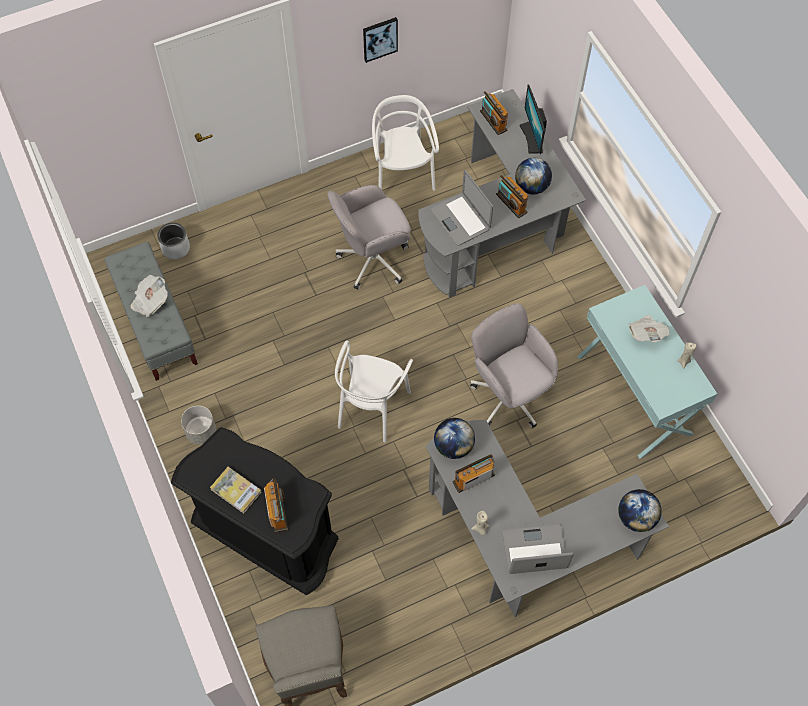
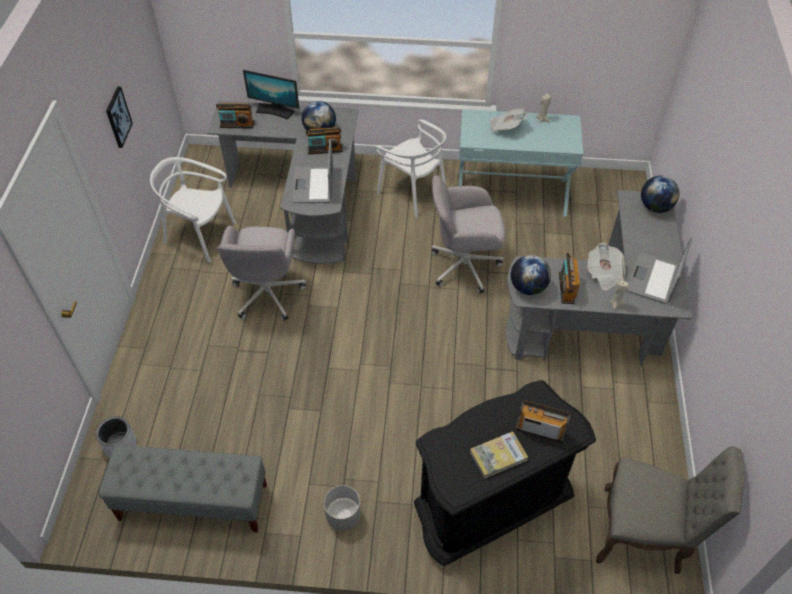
camera: 60 degrees left, 10 degrees down
(150, 301) = (189, 471): newspaper -> newspaper (604, 274)
(371, 407) = (411, 363): white chair -> white chair (413, 193)
(461, 219) = (314, 185): laptop -> laptop turned 90 degrees clockwise

